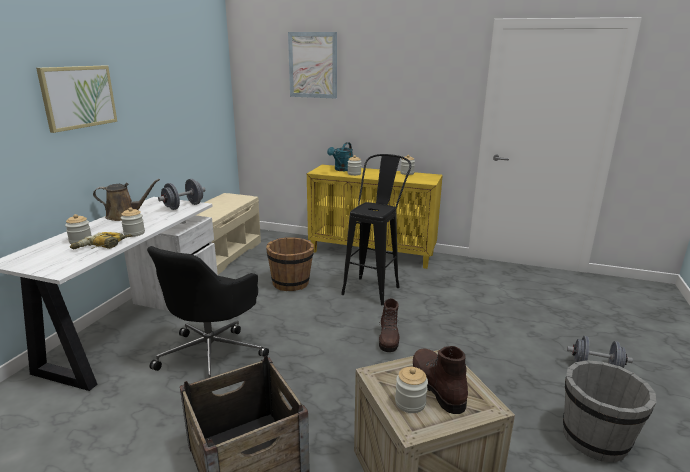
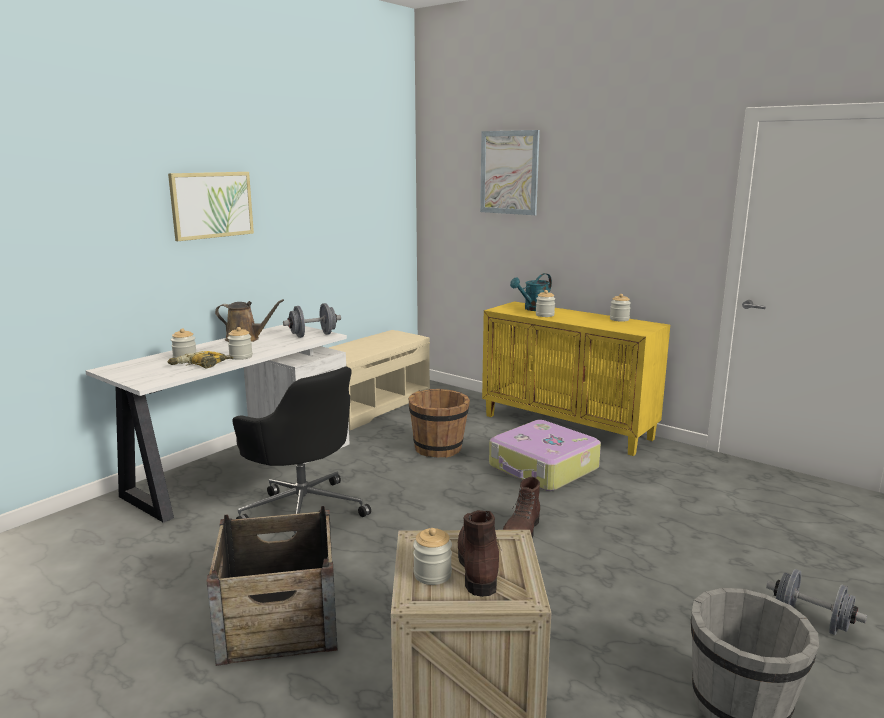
camera: 20 degrees right, 5 degrees down
(212, 354) = (303, 510): black office chair -> black office chair turned 90 degrees counterclockwise
(374, 287) = (543, 468): black stool -> suitcase

